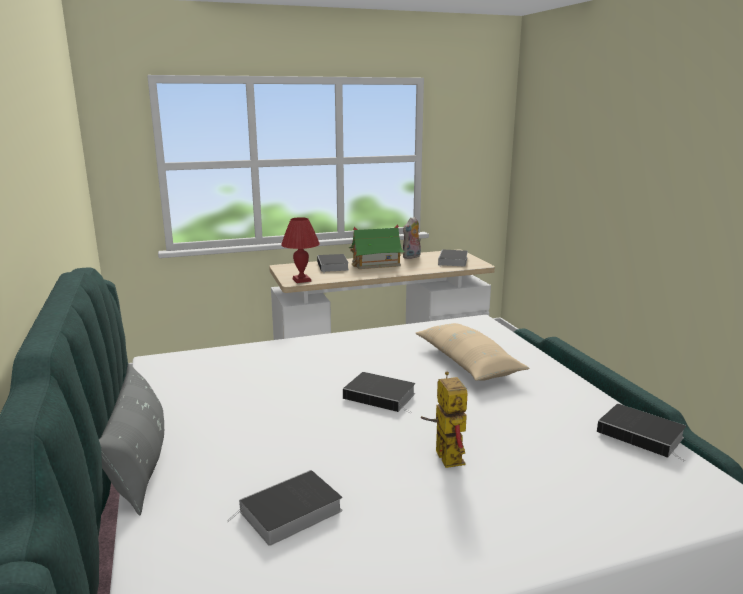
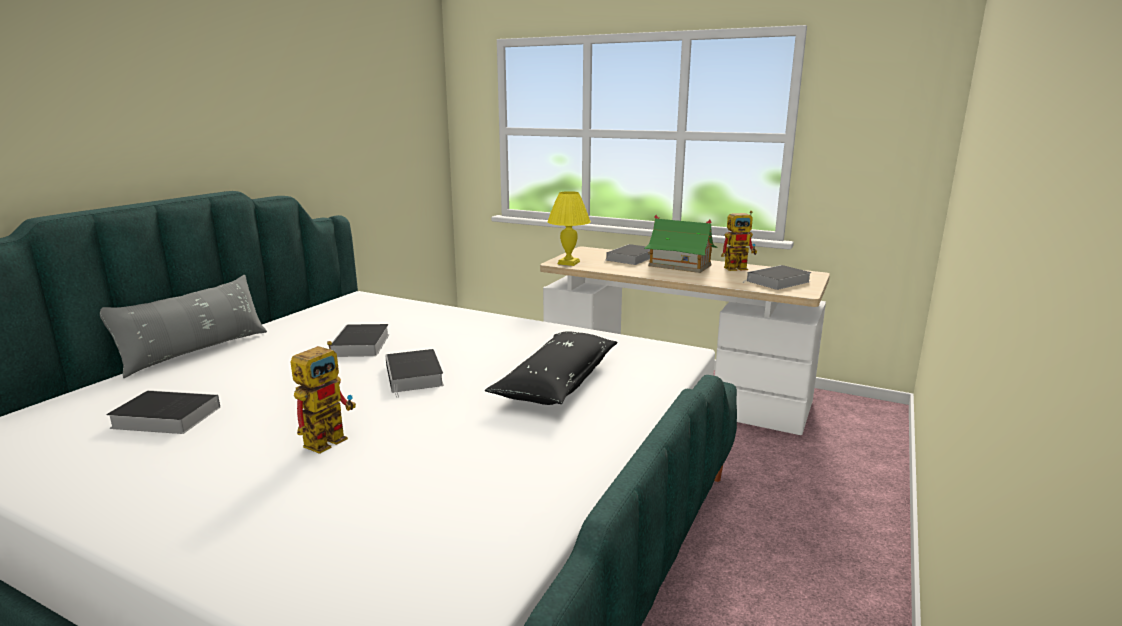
camera: 45 degrees right, 0 degrees up
(301, 280) = (568, 263): red table lamp -> yellow table lamp
(412, 257) = (739, 268): plush toy -> toy robot
(467, 363) = (557, 382): beige pillow -> black pillow
(643, 435) = (522, 528): book -> book (361, 345)

